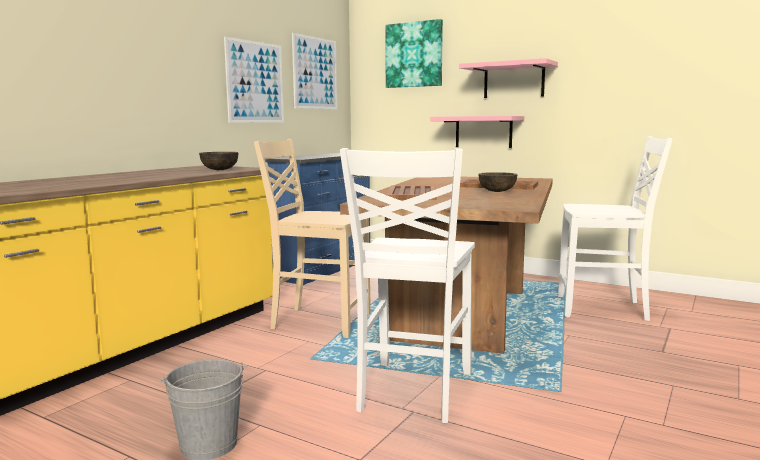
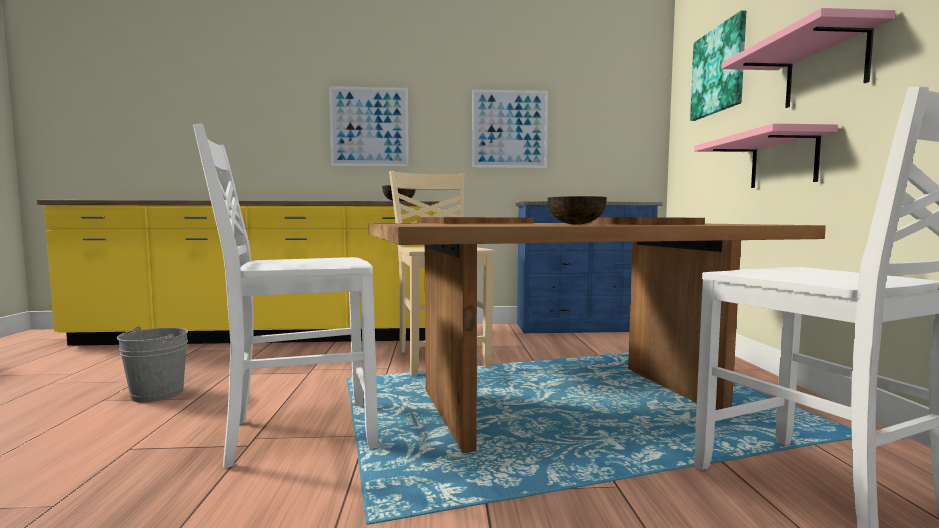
camera: 55 degrees right, 5 degrees down
(315, 73) = (603, 115): picture -> picture (369, 127)

